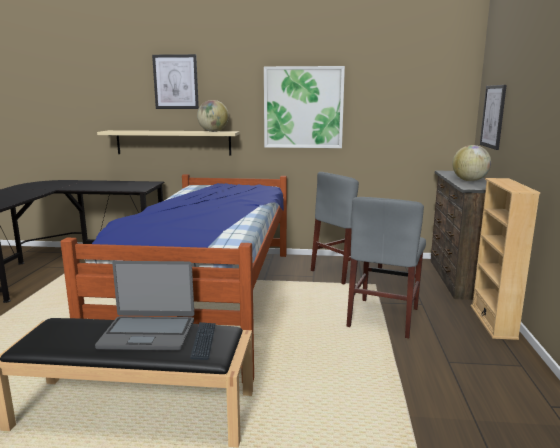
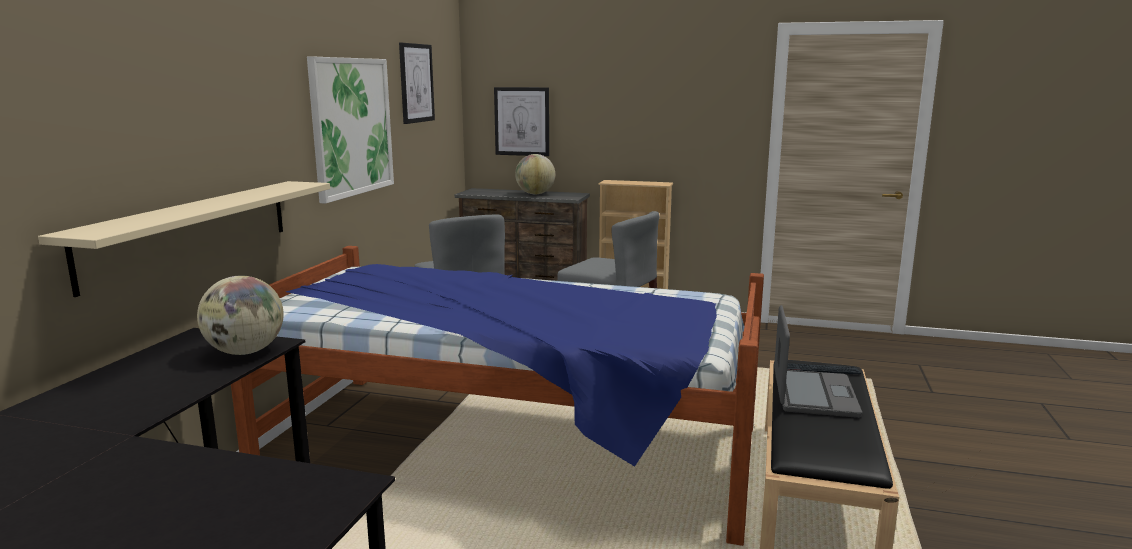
camera: 80 degrees left, 0 degrees up
(176, 82) = (183, 87): picture -> picture (416, 83)
(213, 131) = (282, 188): globe -> globe (245, 352)

